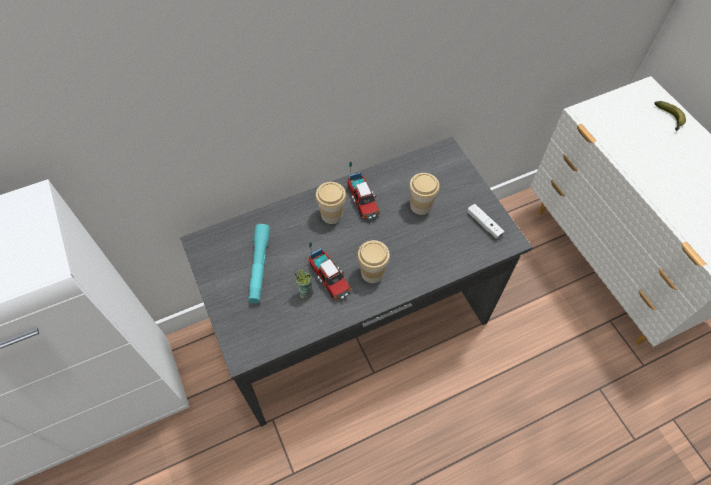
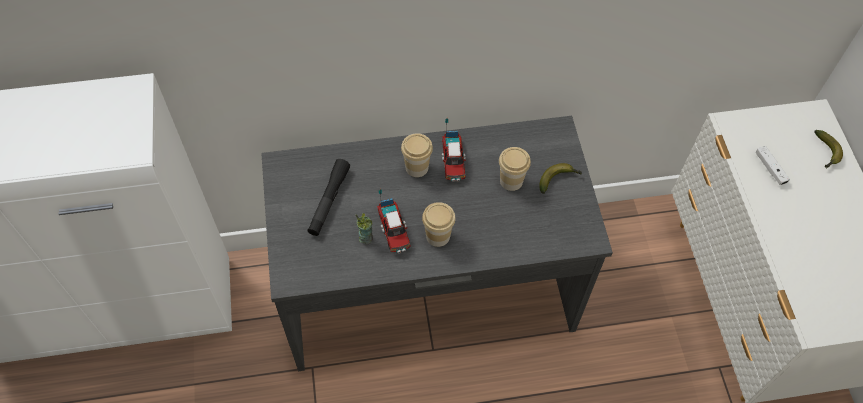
camera: 15 degrees right, 0 degrees up
(259, 266) = (329, 201): turquoise flashlight -> black flashlight
(461, 194) = (558, 179): none -> banana
(484, 224) = (570, 216): white game controller -> white game controller (770, 168)

